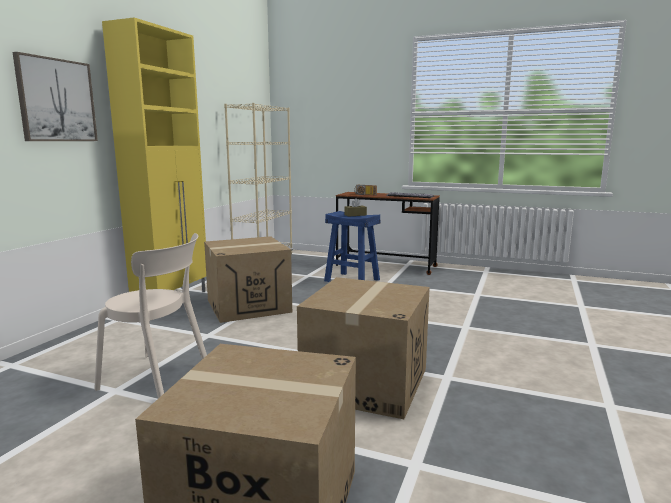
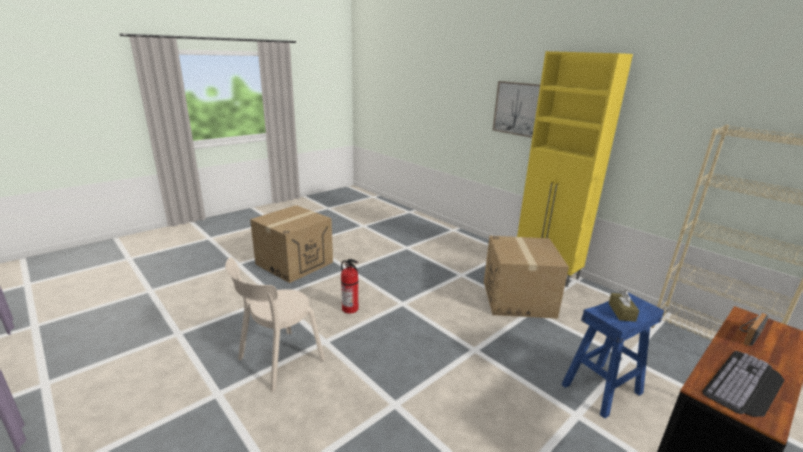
camera: 115 degrees right, 10 degrees up
(159, 377) = (412, 257): beige chair -> beige chair (278, 361)
(365, 382) = (350, 309): cardboard box -> fire extinguisher

